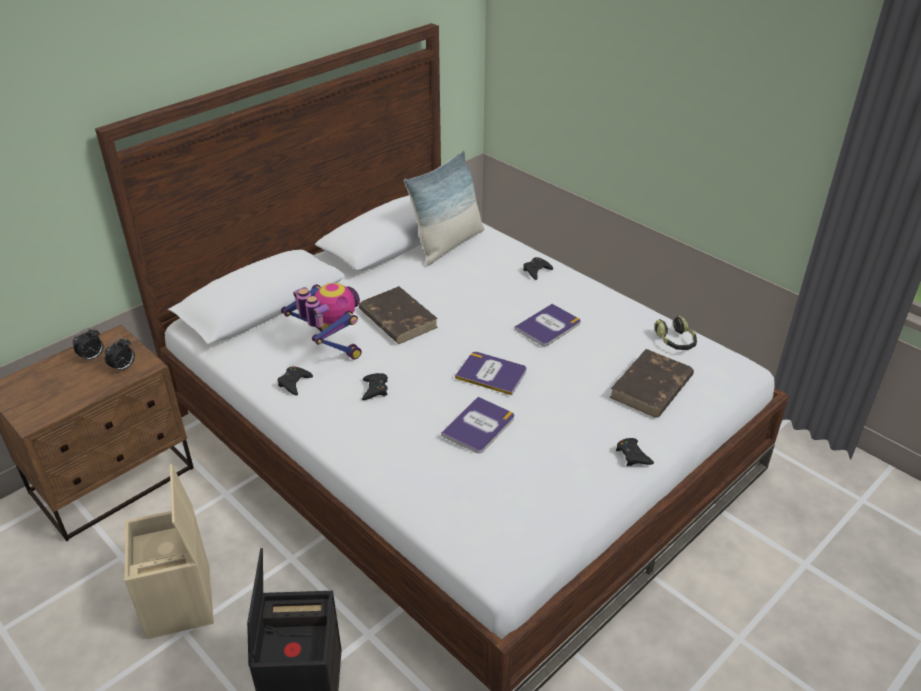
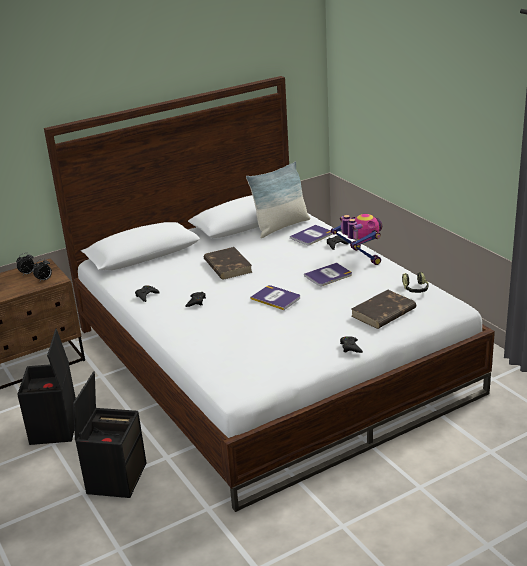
camera: 15 degrees right, 10 degrees down
(180, 602) = (55, 428): beige storage box -> black storage box
(329, 346) = (177, 278): toy robot -> toy robot (359, 257)
(479, 426) = (254, 324): book -> book (312, 236)

